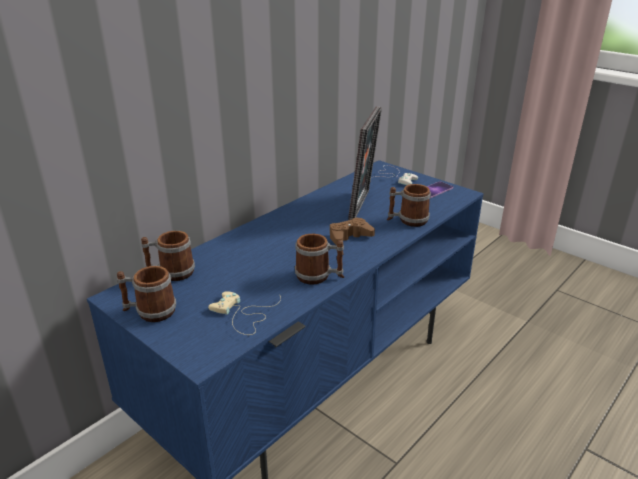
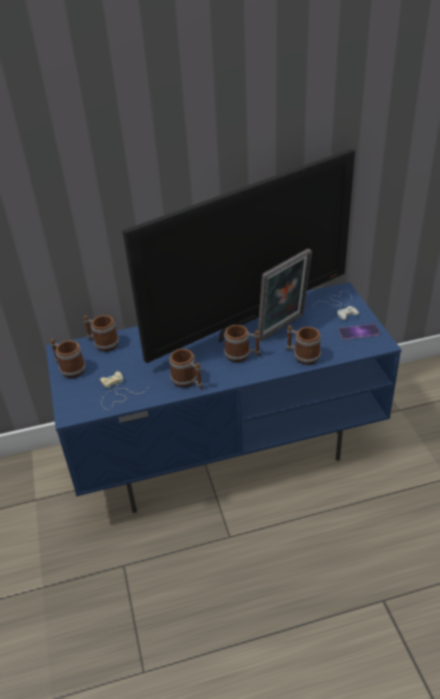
camera: 35 degrees right, 10 degrees up
(322, 209) = (248, 322): none -> television
(349, 236) = (242, 355): brown game controller -> mug

